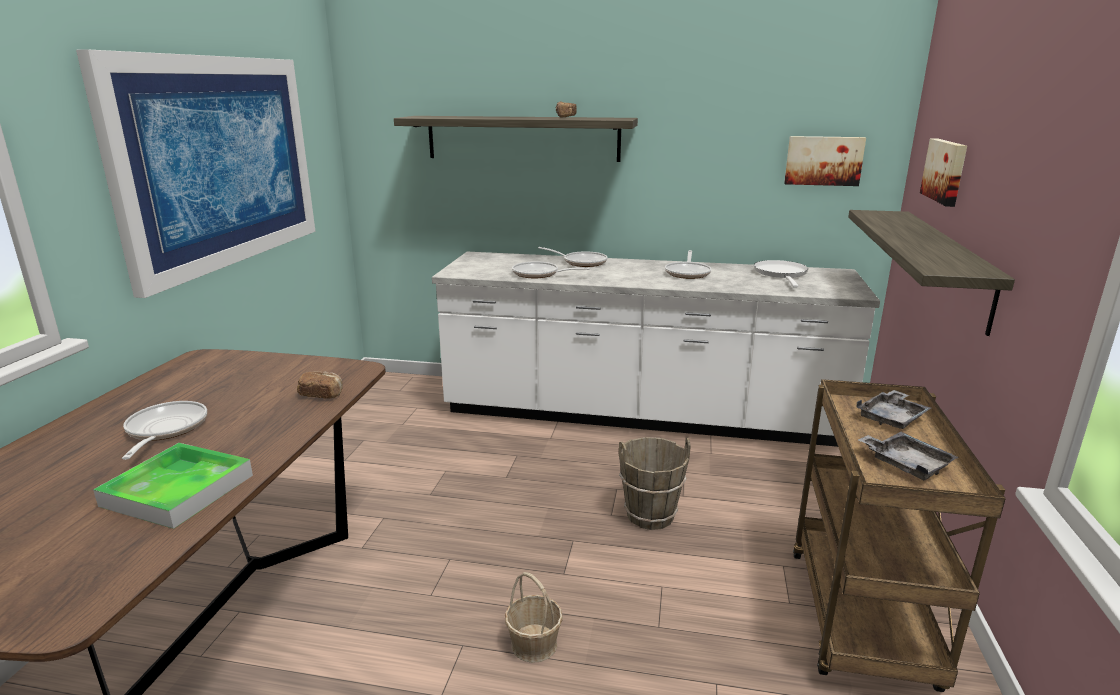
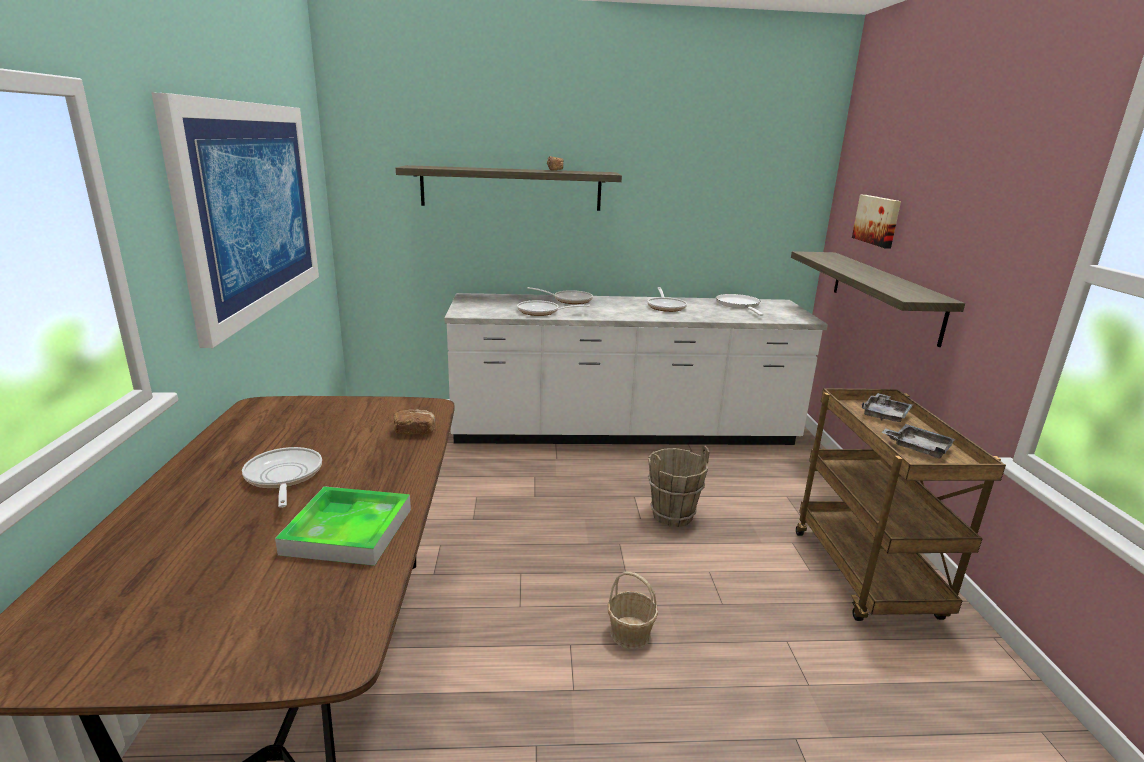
camera: 15 degrees left, 0 degrees up
(823, 160) = (767, 211): picture -> none

